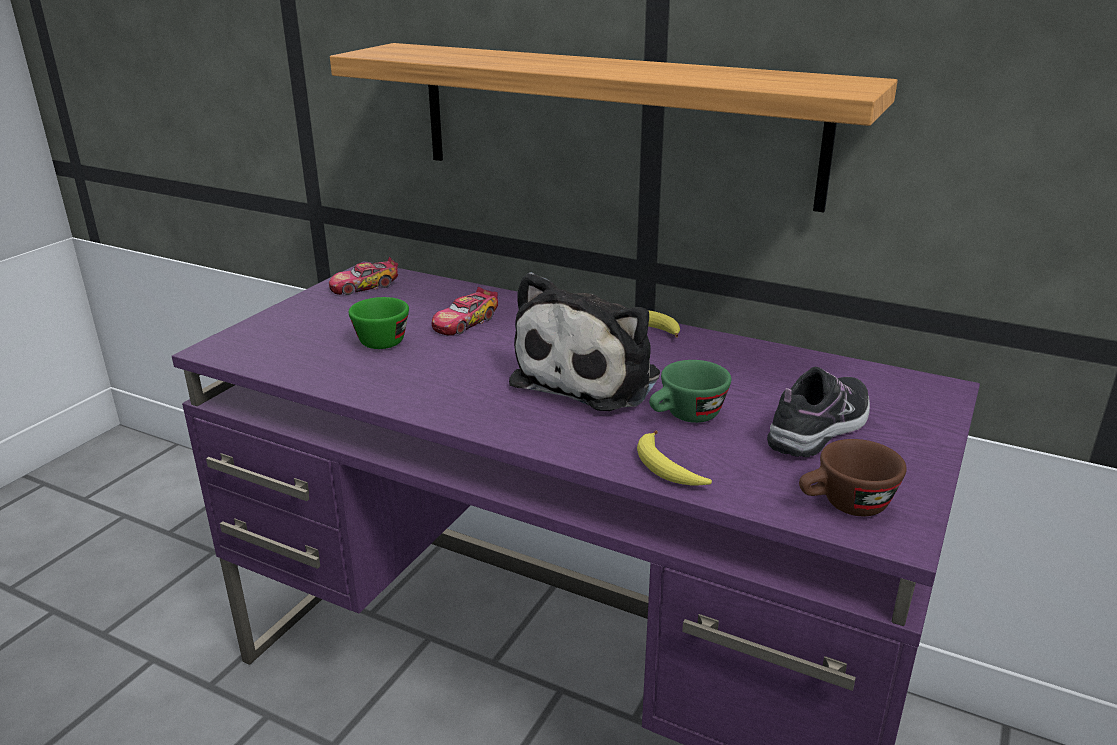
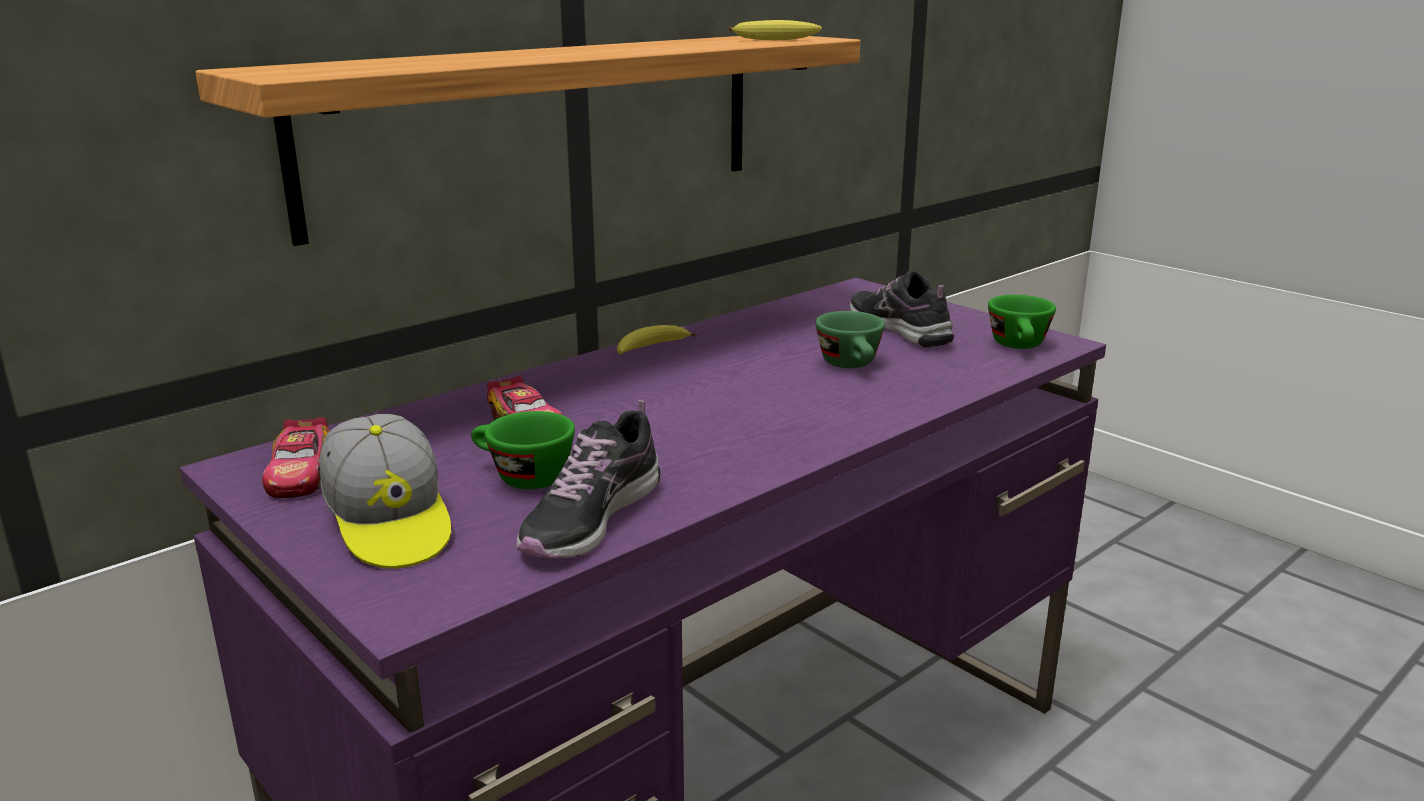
camera: 70 degrees left, 5 degrees down
(310, 321) = (389, 524): none -> cap
(332, 370) = (590, 519): none -> shoe
(592, 377) = (742, 386): plush toy -> none
(667, 469) = (942, 388): banana -> banana (778, 39)
(845, 506) = (1020, 347): brown cup -> green cup

